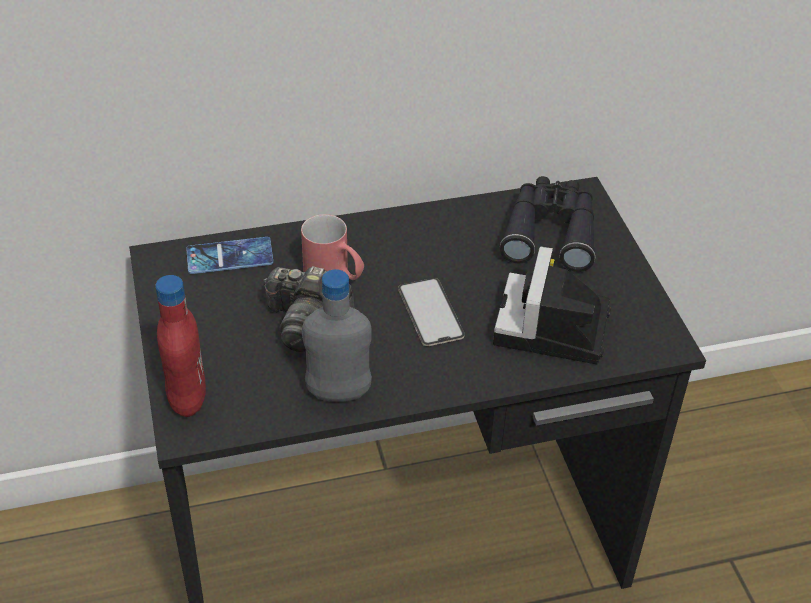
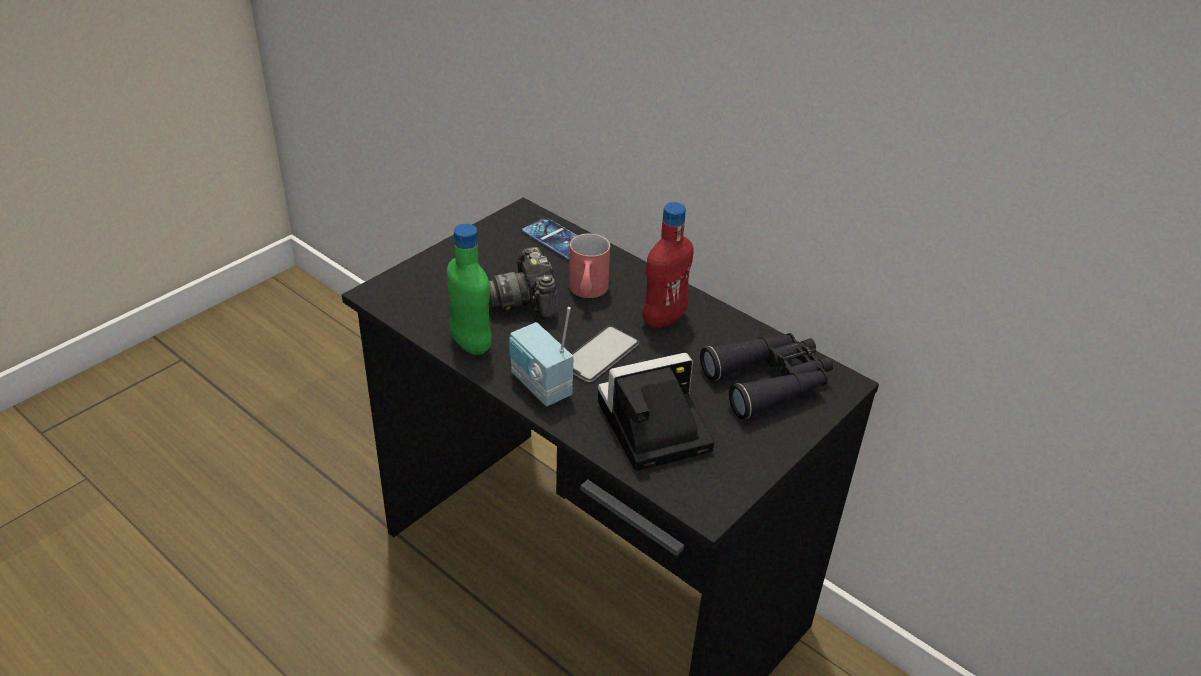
camera: 55 degrees right, 5 degrees down
(187, 399) = (405, 281): red bottle -> red bottle (663, 319)
(338, 393) = (471, 344): grey bottle -> green bottle
(442, 373) = (539, 386): none -> radio

